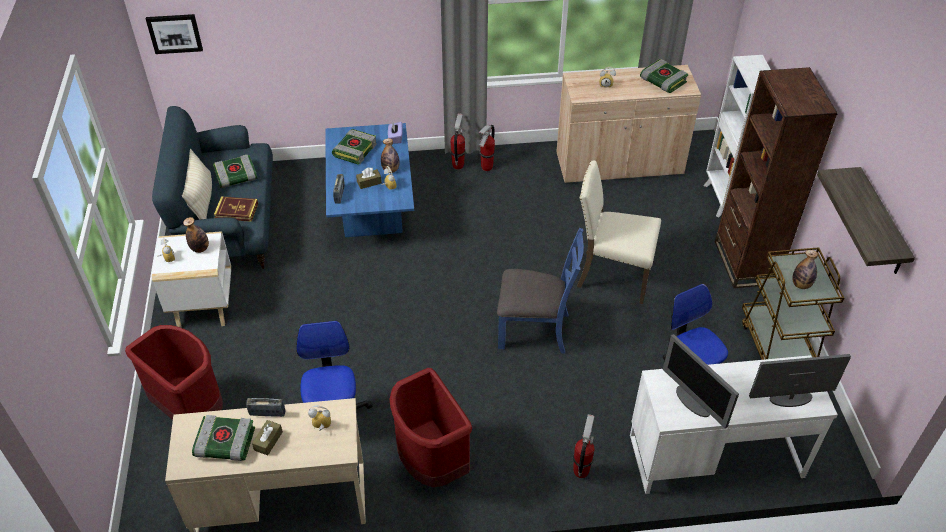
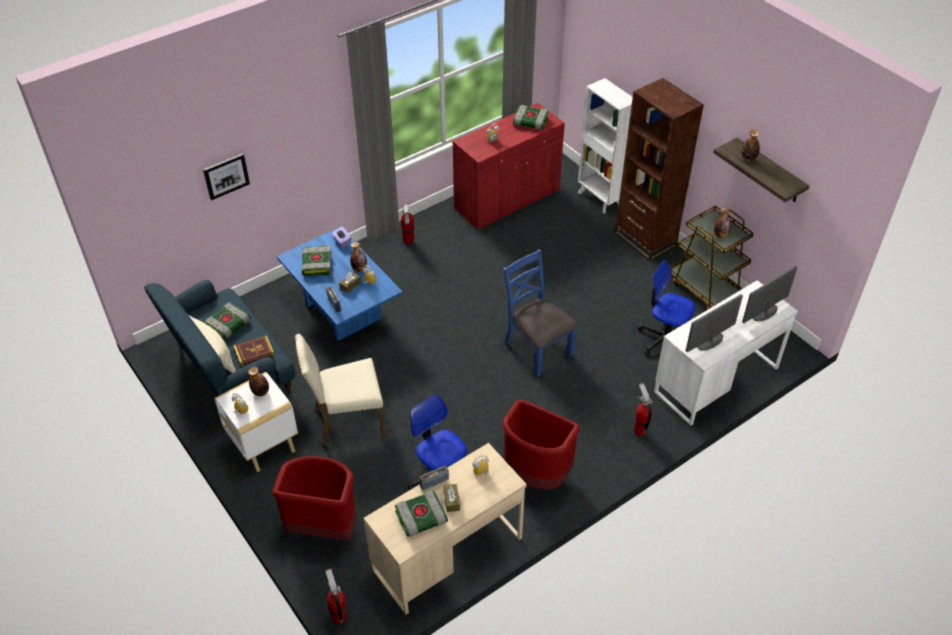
camera: 30 degrees left, 0 degrees up
(174, 33) = (133, 217): picture -> picture (226, 176)
(458, 165) = (384, 248): fire extinguisher -> fire extinguisher (339, 617)
(534, 330) = (537, 348): blue chair -> blue chair turned 105 degrees counterclockwise
(612, 275) = (562, 285): beige chair -> beige chair (347, 421)
(619, 164) = (507, 200): beige cabinet -> red cabinet
(693, 401) = (710, 341): monitor -> monitor turned 120 degrees clockwise
(855, 196) = (748, 158): none -> bottle

